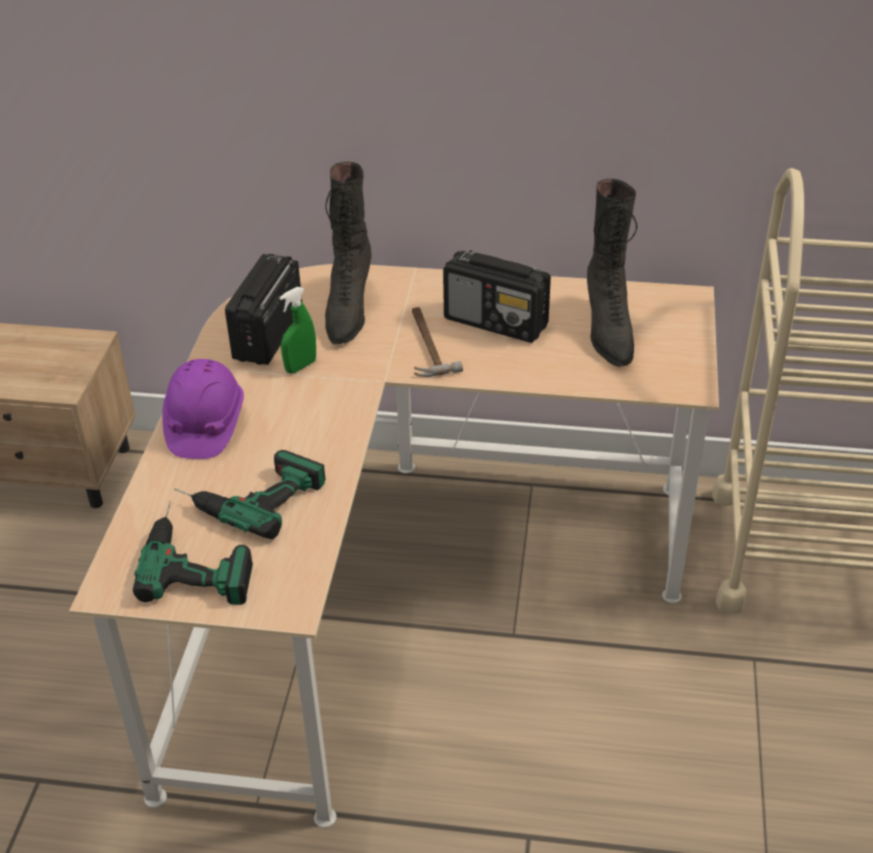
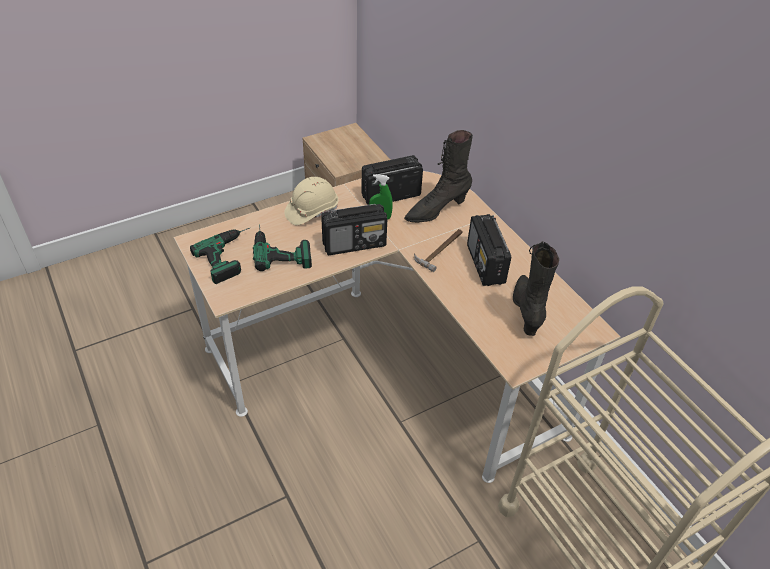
camera: 50 degrees right, 5 degrees up
(205, 425) = (311, 211): purple hard hat -> beige hard hat
(326, 415) = (355, 244): none -> radio
(608, 331) = (527, 310): black boot -> black boot turned 135 degrees clockwise

